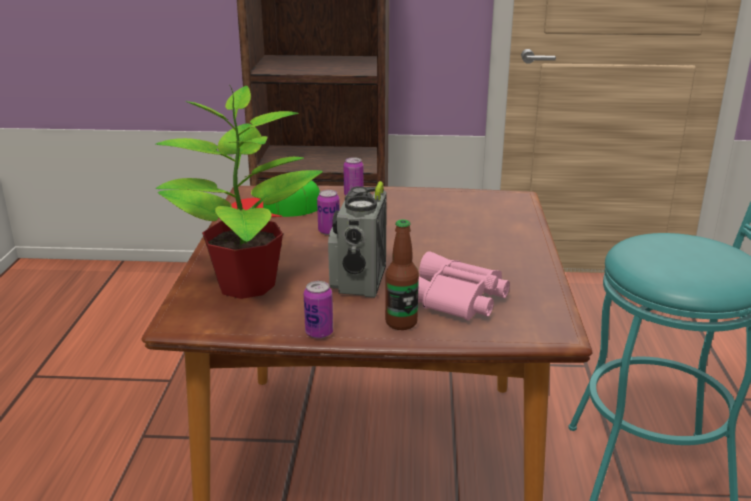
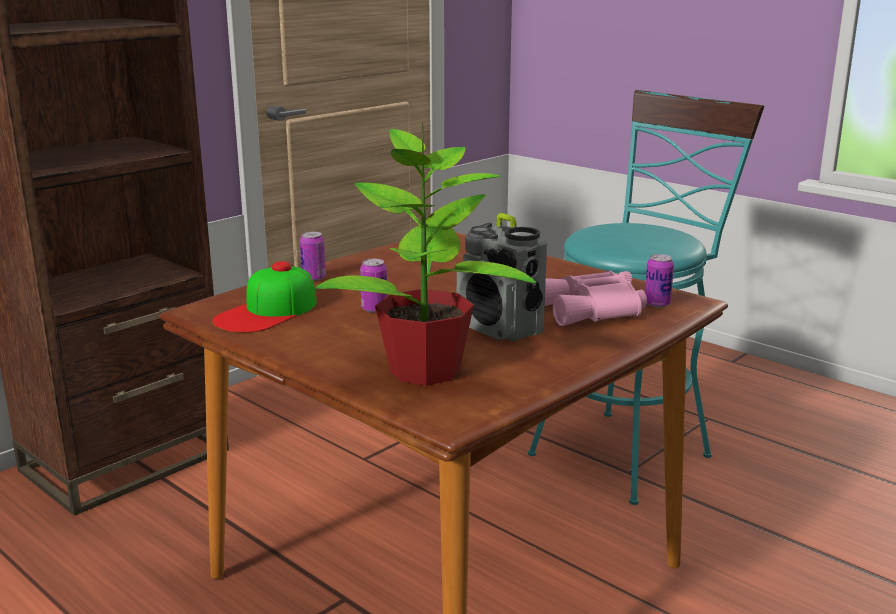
camera: 50 degrees left, 5 degrees down
(319, 333) = (572, 370): can -> can (657, 304)
(401, 323) = (601, 338): bottle -> none

